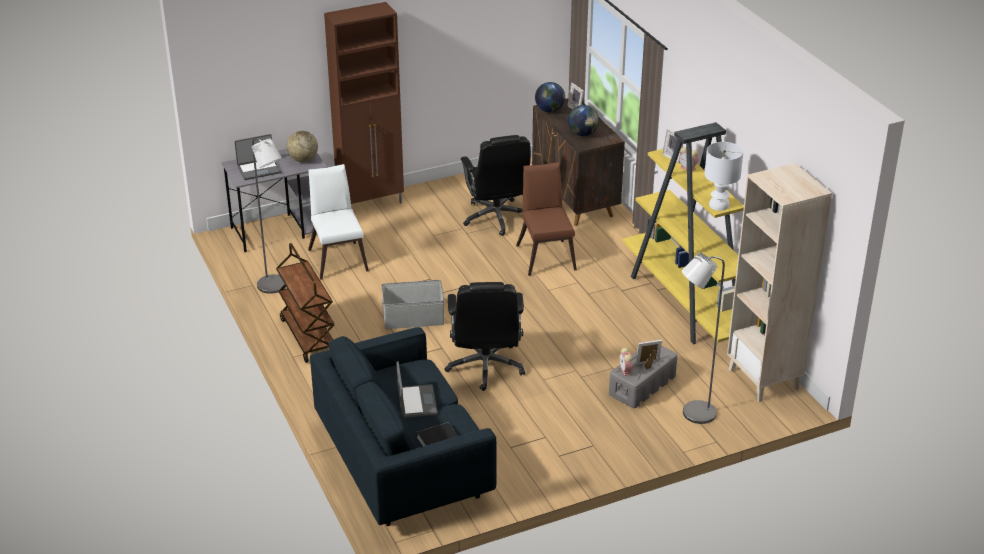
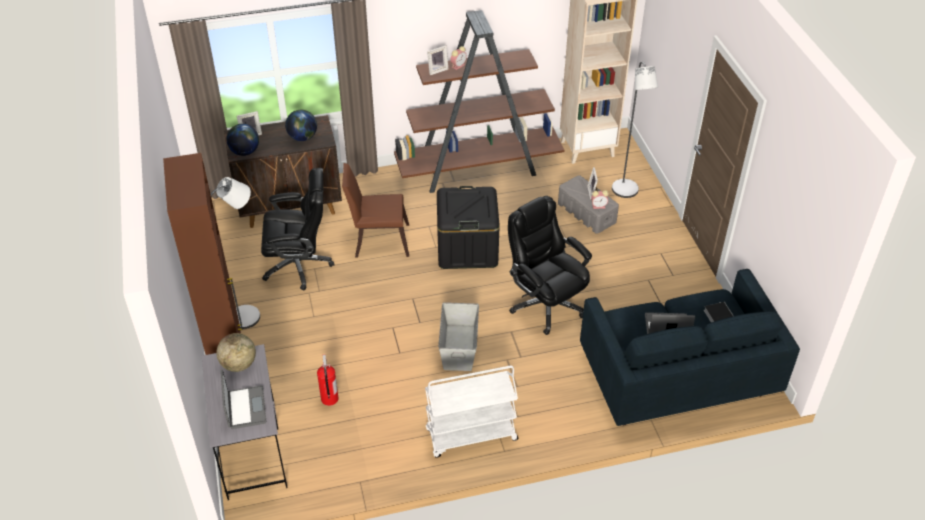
camera: 80 degrees left, 10 degrees up
(275, 287) = (371, 460): grey floor lamp -> grey floor lamp (250, 315)
(307, 336) = (471, 435): brown cart -> white cart
(338, 257) = (329, 399): white chair -> fire extinguisher
(485, 367) = (545, 304): black office chair -> black office chair turned 135 degrees counterclockwise
(553, 309) = (467, 248): none -> black storage box
(686, 304) = (479, 168): yellow bookcase -> brown bookcase
(719, 205) = (523, 60): white table lamp -> none

